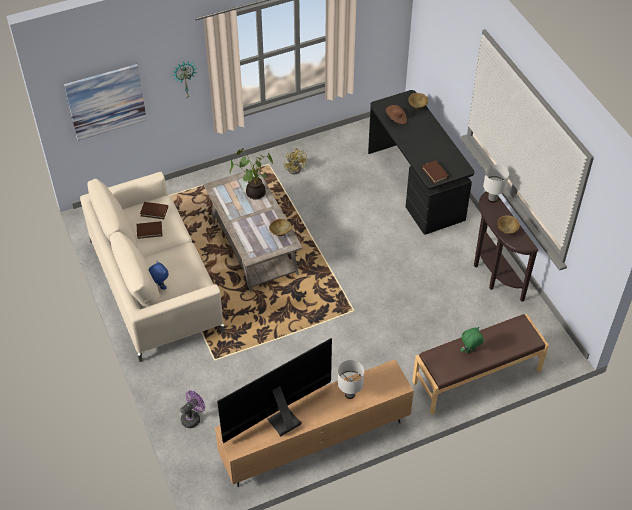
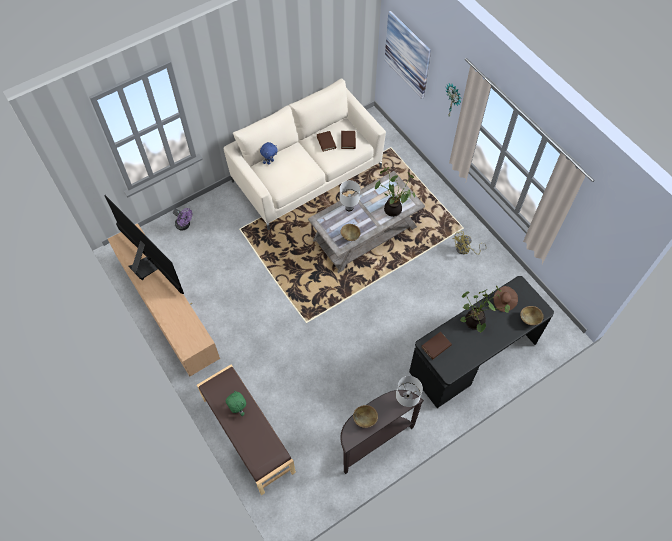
camera: 80 degrees right, 10 degrees up
(349, 394) = (174, 312): white table lamp -> white table lamp (349, 208)
(415, 142) = (475, 323): none -> potted plant

